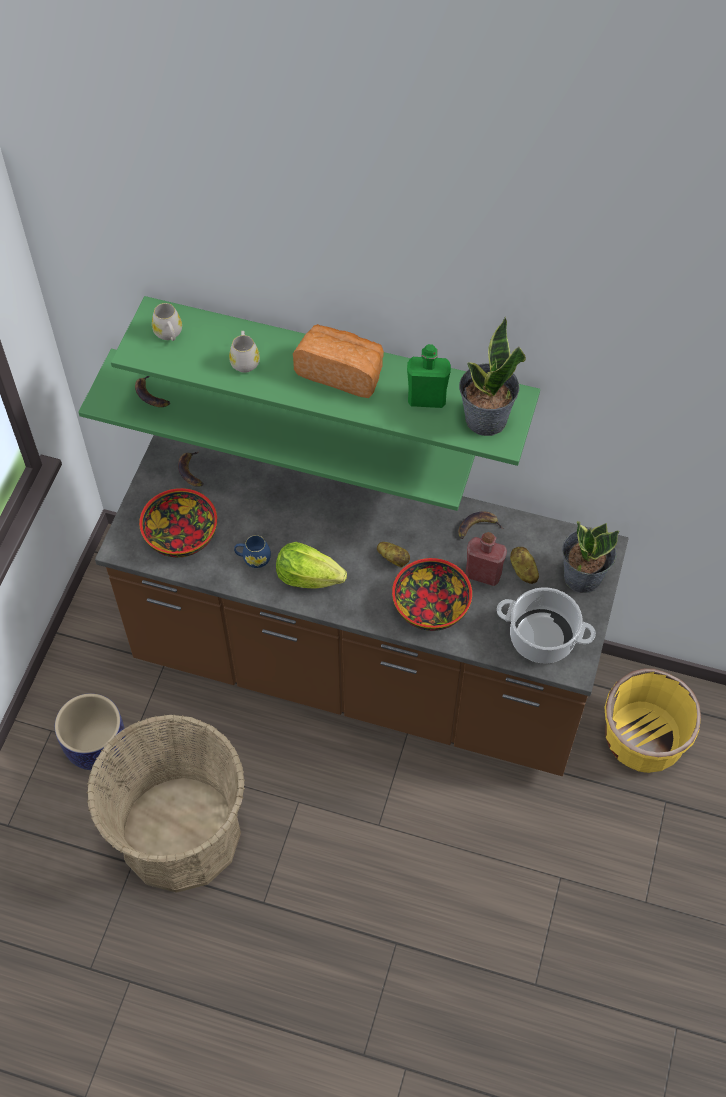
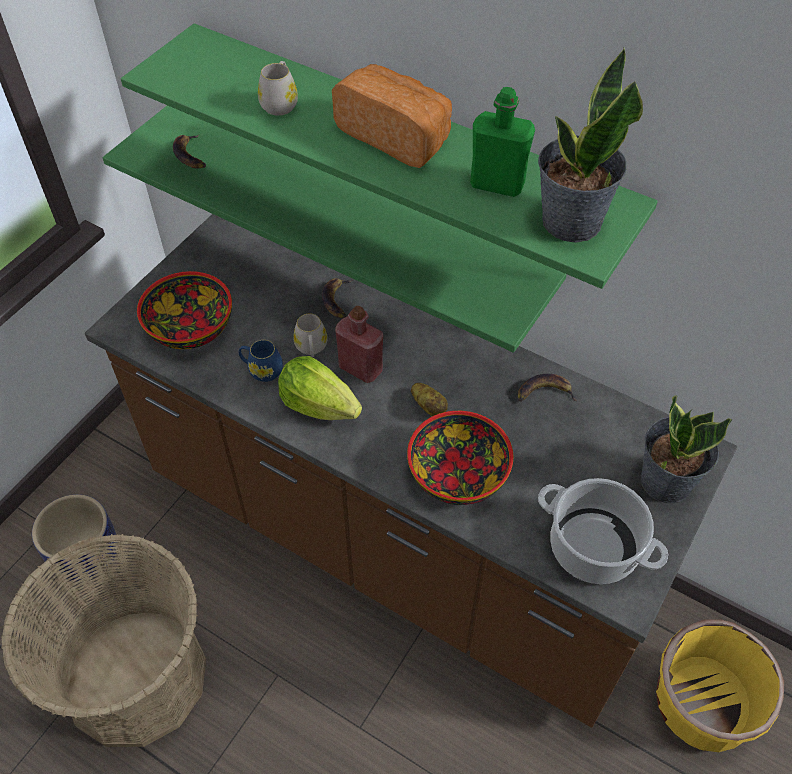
camera: 15 degrees right, 5 degrees down
(169, 334) = (203, 63): white mug -> white mug (311, 348)
(192, 471) = (230, 264): banana -> banana (337, 300)
(483, 574) = (536, 449): red bottle -> red bottle (360, 368)
(523, 571) = (588, 457): potato -> none

